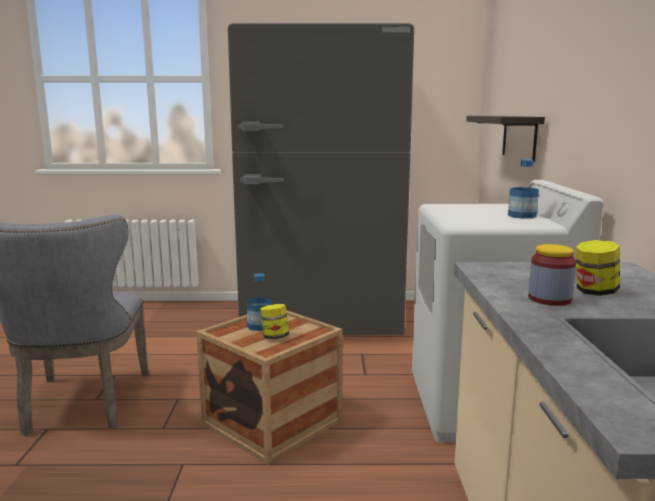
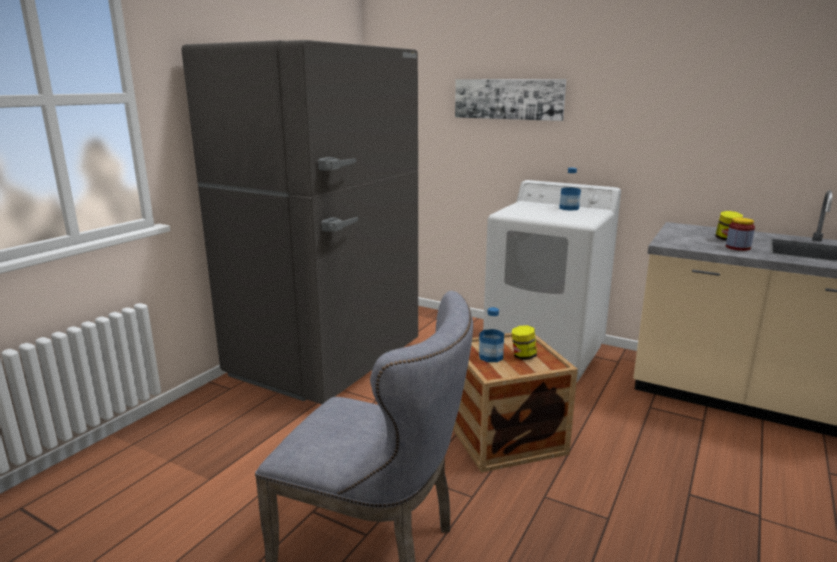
camera: 60 degrees left, 5 degrees up
(519, 137) = (461, 147): shelf -> none
(547, 74) = (508, 99): none -> picture

